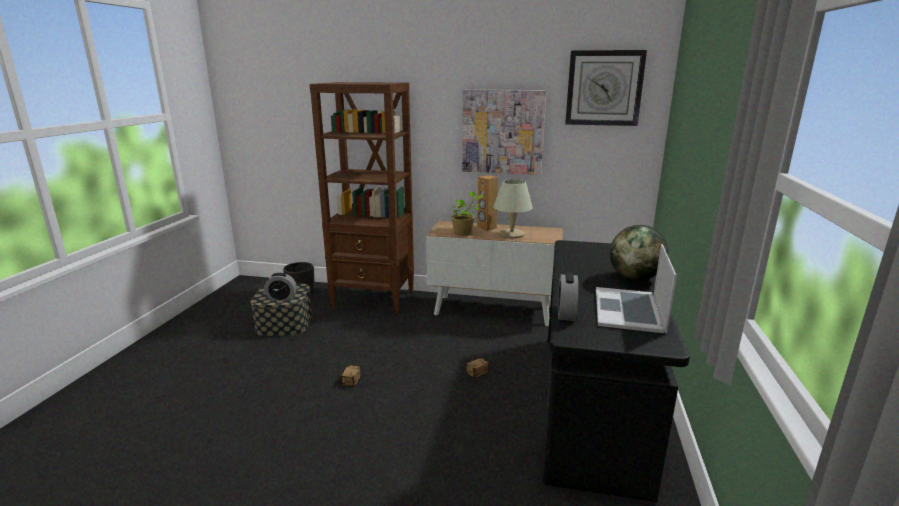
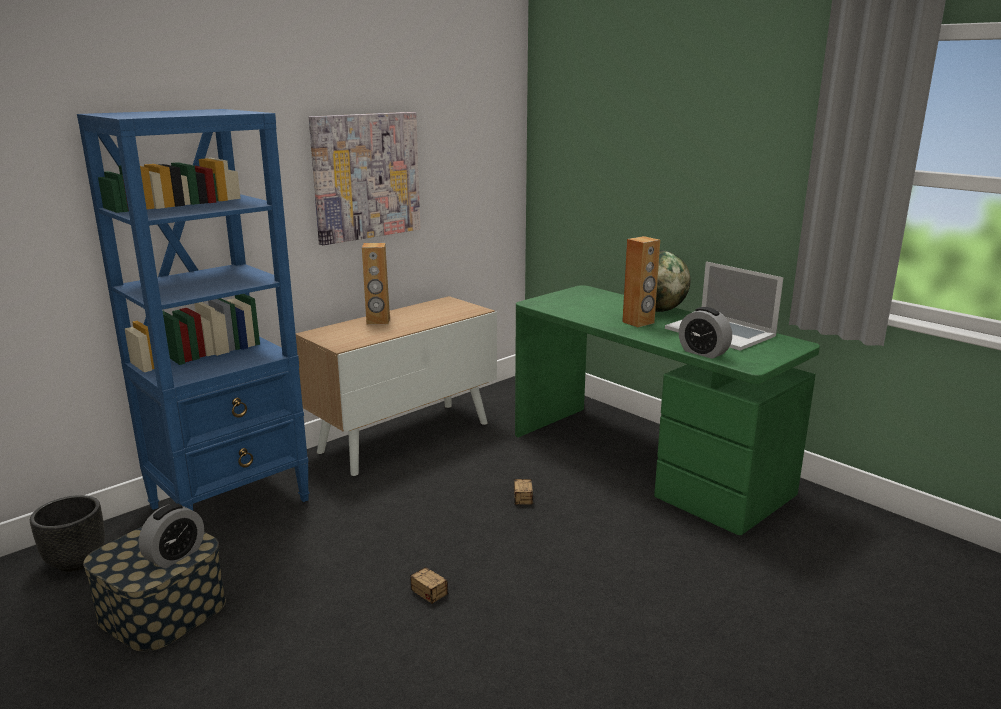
camera: 55 degrees left, 0 degrees up
(374, 299) = (232, 503): brown bookcase -> blue bookcase
(464, 232) = (371, 334): potted plant -> none
(511, 234) = (425, 318): beige table lamp -> none
(591, 279) = (638, 322): none -> brown speaker
(592, 403) = (645, 462): black desk -> green desk
(604, 88) = (470, 106): wall clock -> none

